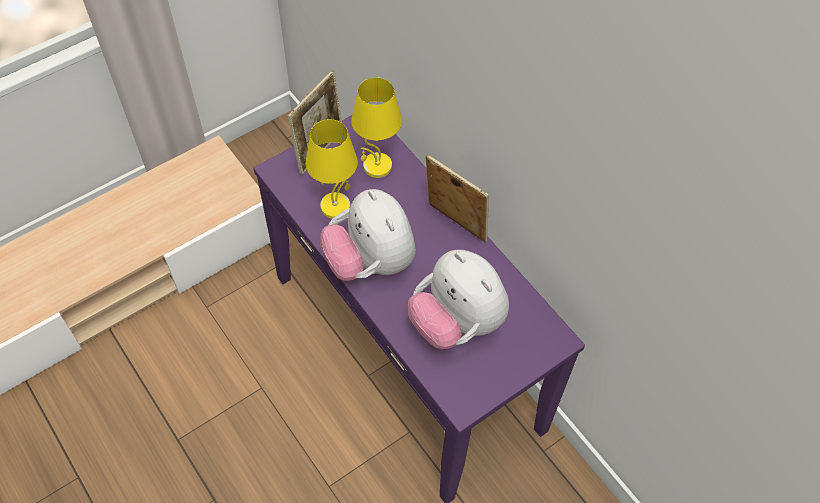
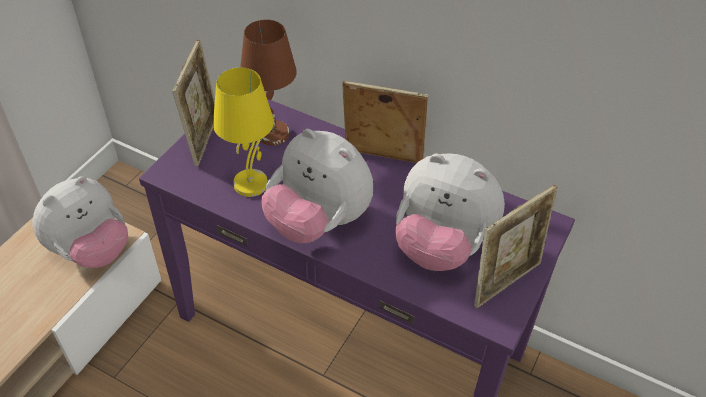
camera: 25 degrees left, 10 degrees down
(219, 199) = (91, 250): none -> plush toy
(377, 167) = (273, 135): yellow table lamp -> brown table lamp
(489, 374) = (505, 281): none -> picture frame

